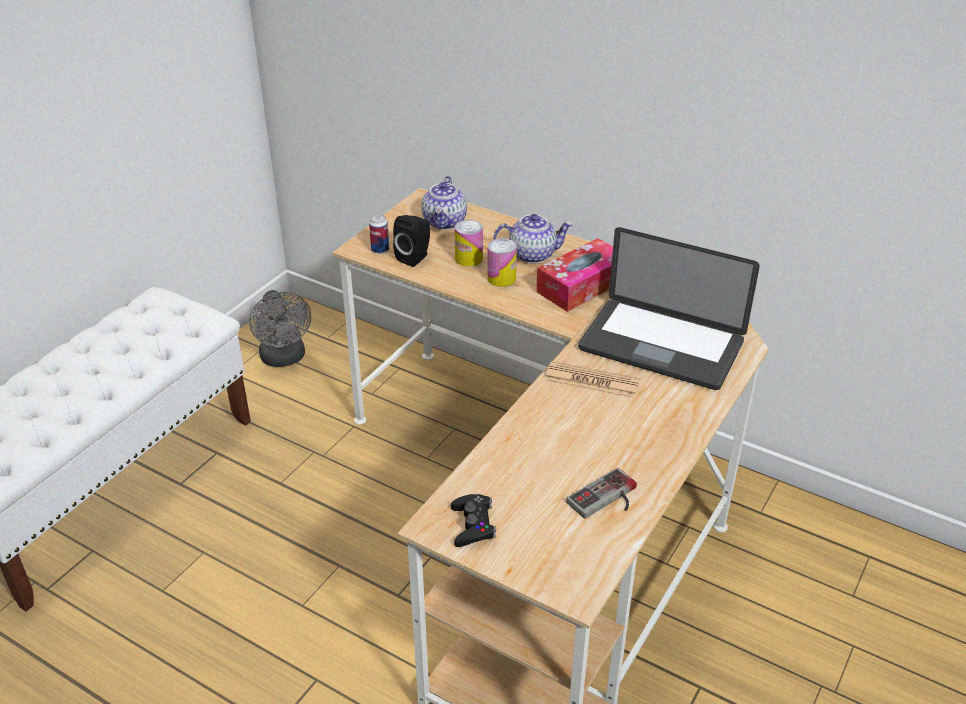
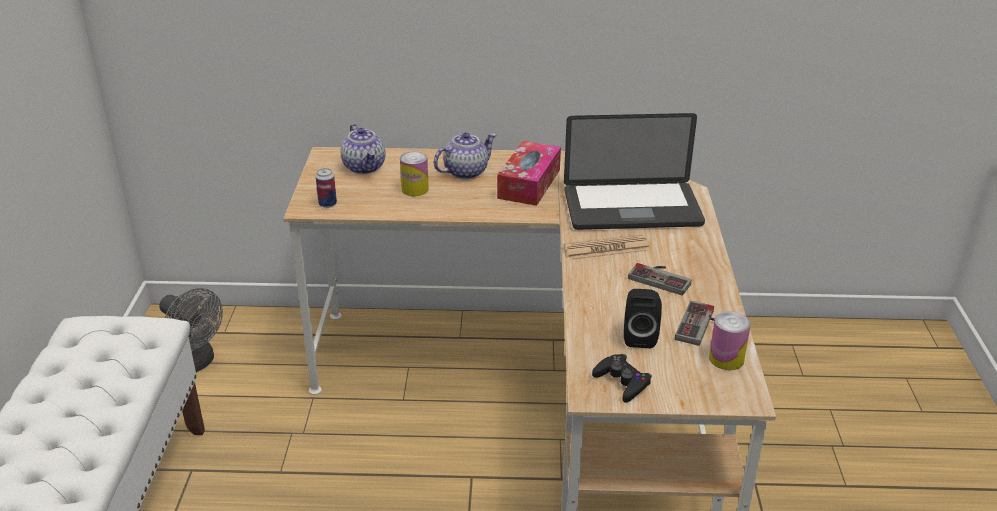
camera: 30 degrees left, 5 degrees down
(415, 257) = (366, 201): black speaker -> black speaker (639, 336)
(501, 278) = (458, 196): can -> can (726, 359)
(618, 432) = (662, 277): none -> game controller

